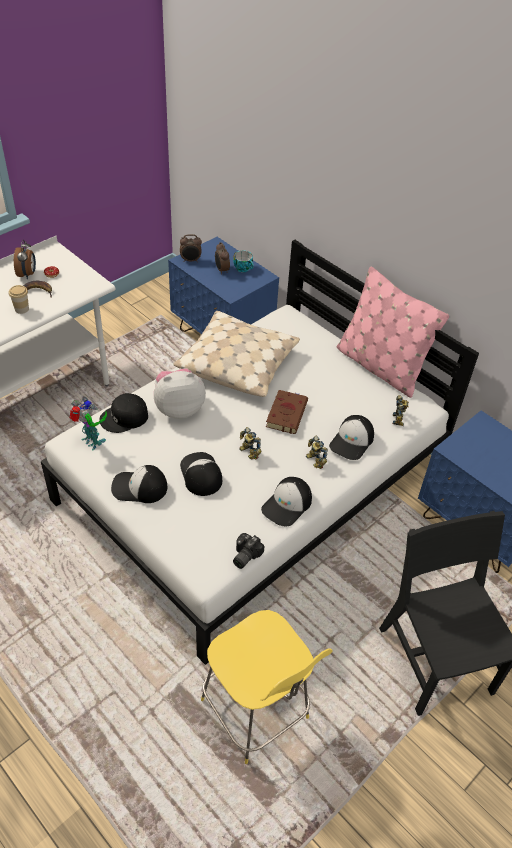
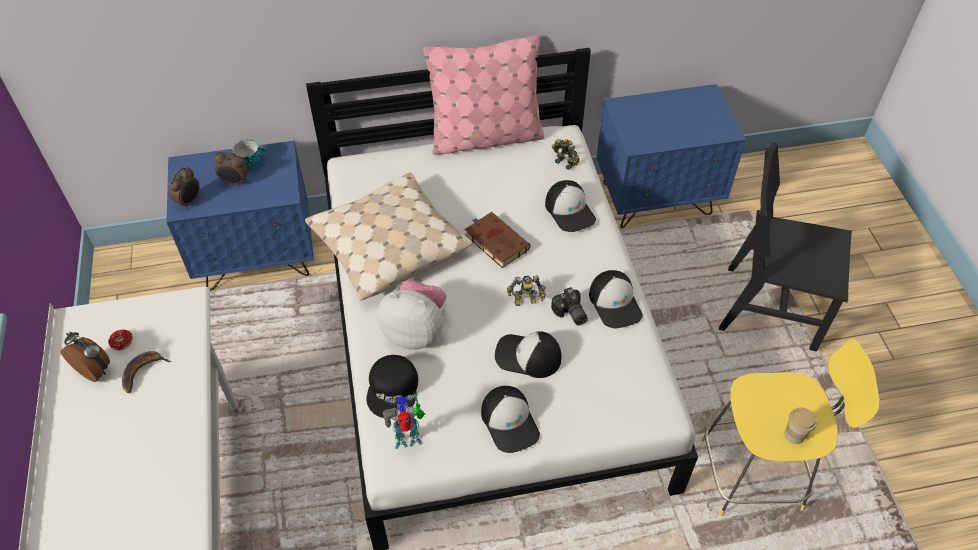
camera: 55 degrees left, 5 degrees up
(22, 309) = (164, 404): cup -> cup (794, 435)
(139, 487) = (510, 422): cap -> cap turned 60 degrees counterclockwise
(179, 408) = (416, 331): plush toy -> plush toy turned 90 degrees clockwise
(244, 555) = (657, 370): camera -> camera (570, 314)
(314, 461) = (573, 253): toy robot -> none

